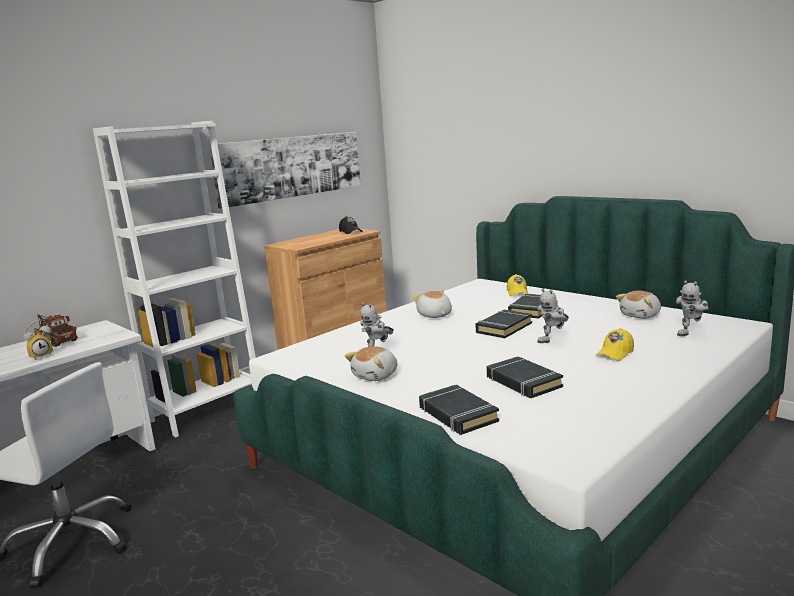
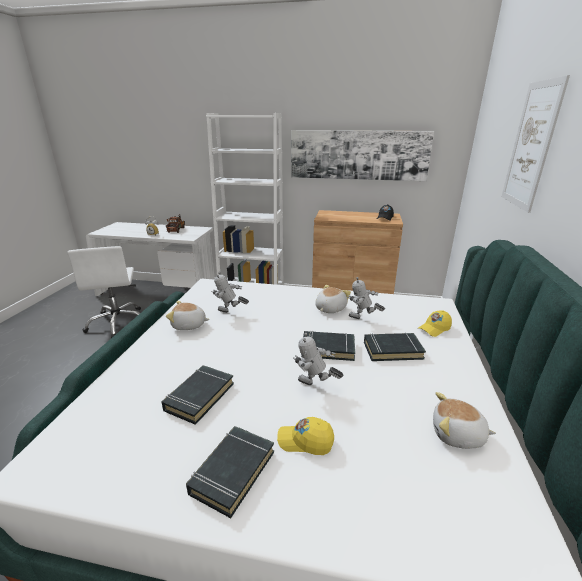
camera: 55 degrees right, 10 degrees up
(457, 415) = (123, 381): black book -> black book (232, 472)
(509, 127) = (531, 146): none -> picture
(691, 333) = (432, 503): toy robot -> toy robot (362, 320)

